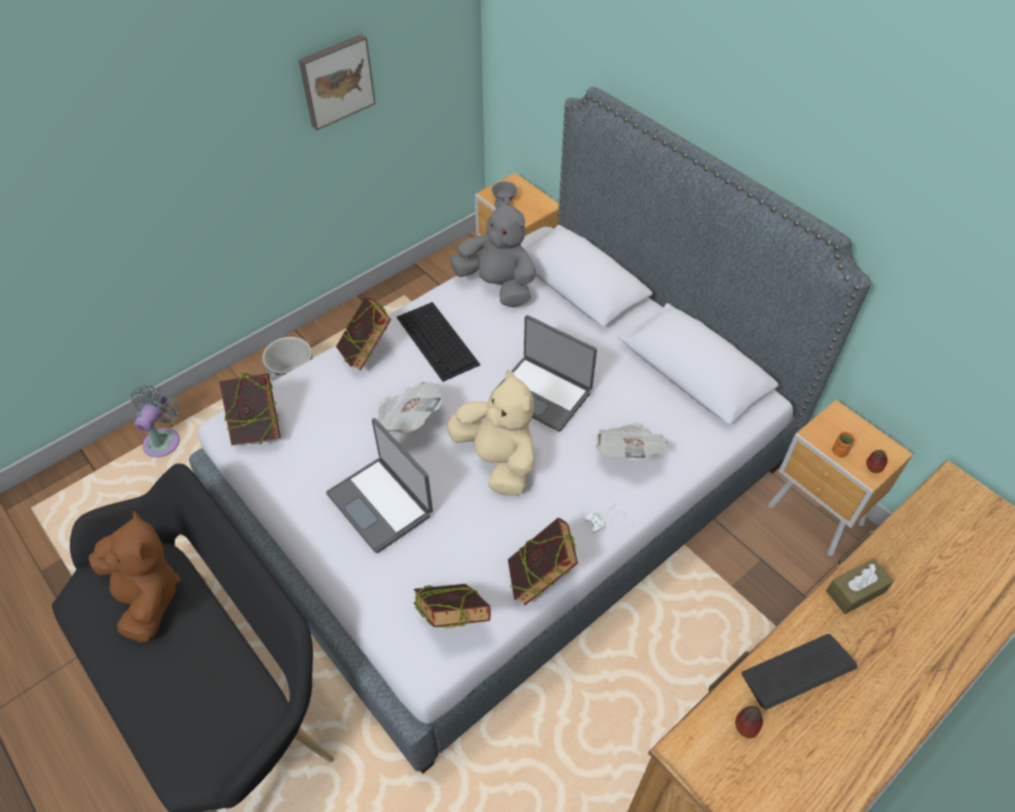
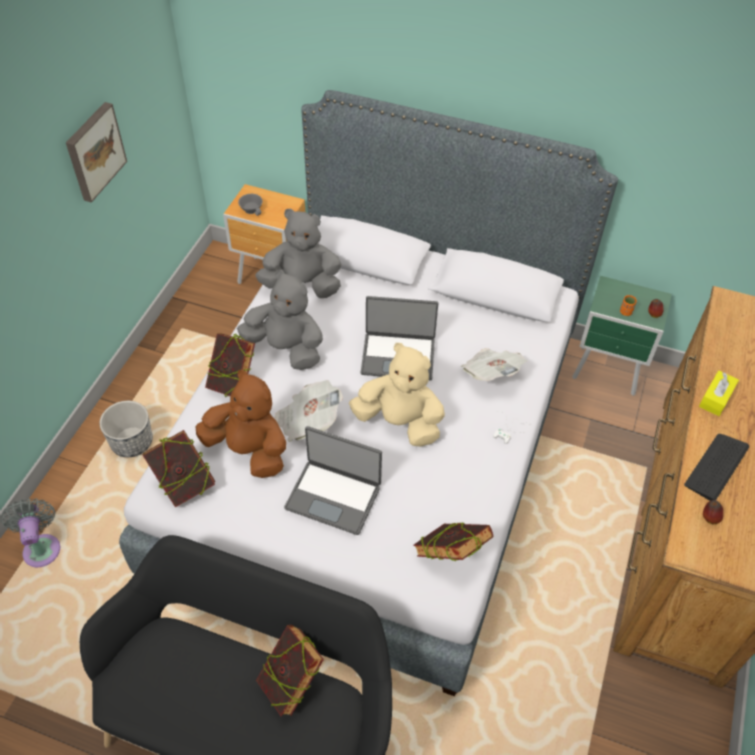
camera: 30 degrees left, 0 degrees up
(146, 596) = (178, 667): brown plush toy -> brown plush toy (249, 450)
(438, 341) = (286, 348): keyboard -> grey plush toy
(540, 578) = (491, 494): book -> book (291, 682)
(815, 518) = (608, 372): brown nightstand -> green nightstand
(855, 591) = (716, 398): brown tissue box -> yellow tissue box

